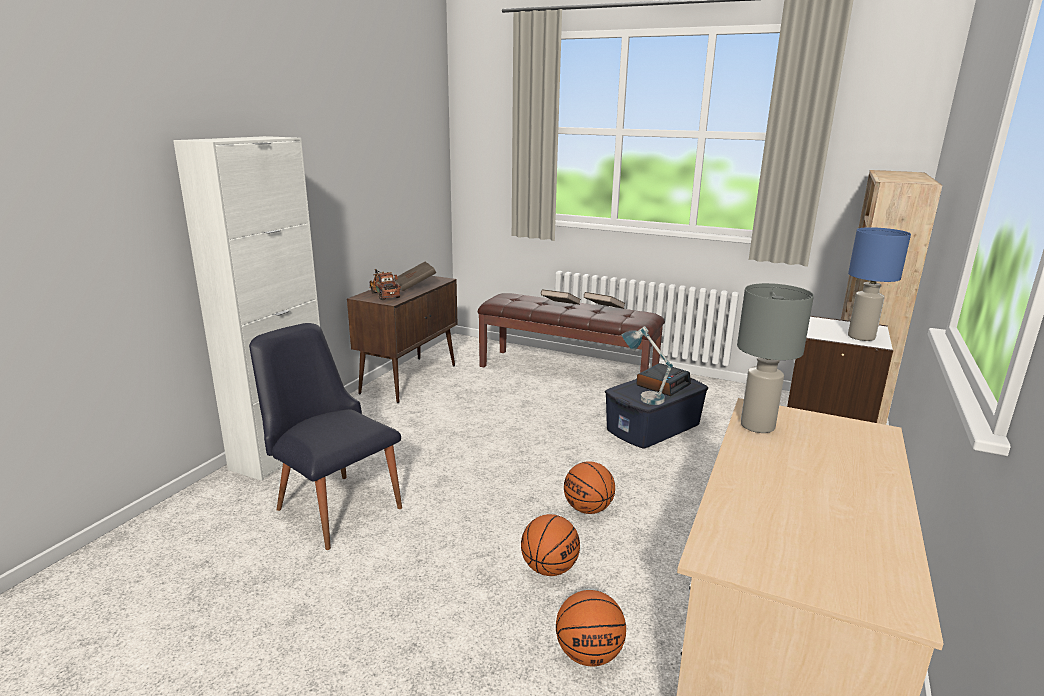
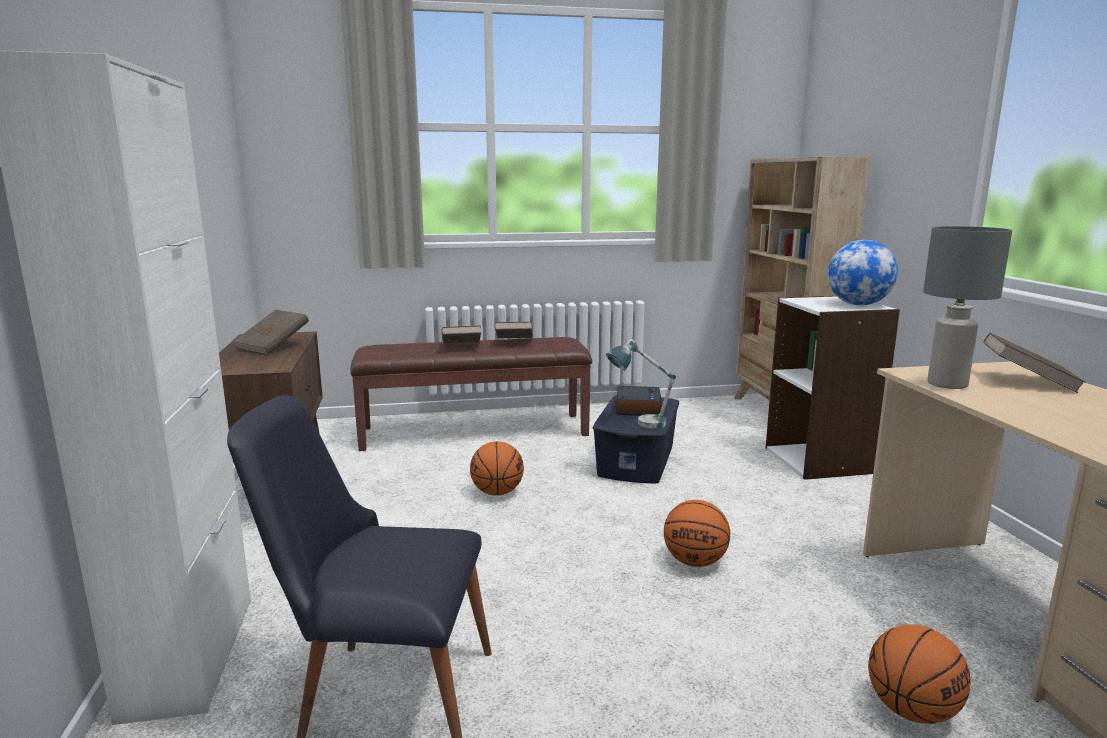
camera: 35 degrees left, 5 degrees down
(384, 294) = (246, 362): toy truck -> none
(549, 569) = (751, 641): basketball -> basketball (497, 492)
(844, 446) = (1027, 381): none -> brown book
(862, 337) = (858, 304): blue table lamp -> globe

